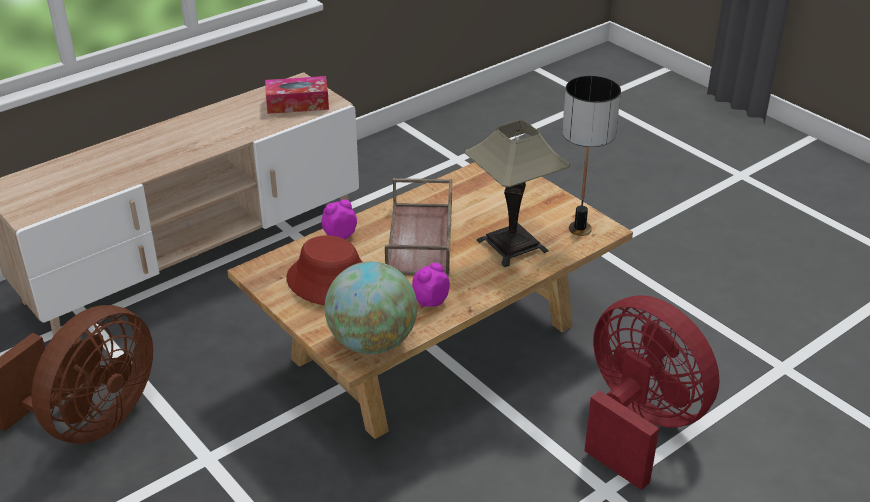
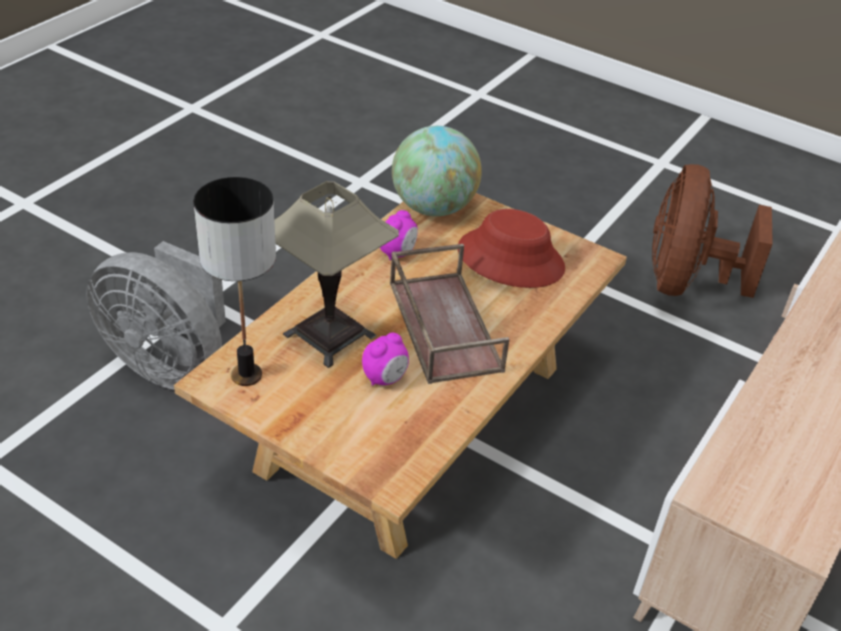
camera: 160 degrees right, 5 degrees up
(297, 103) = (757, 478): tissue box -> none
(339, 235) = (541, 316): alarm clock -> alarm clock (385, 378)
(638, 424) = (170, 363): red fan -> grey fan

